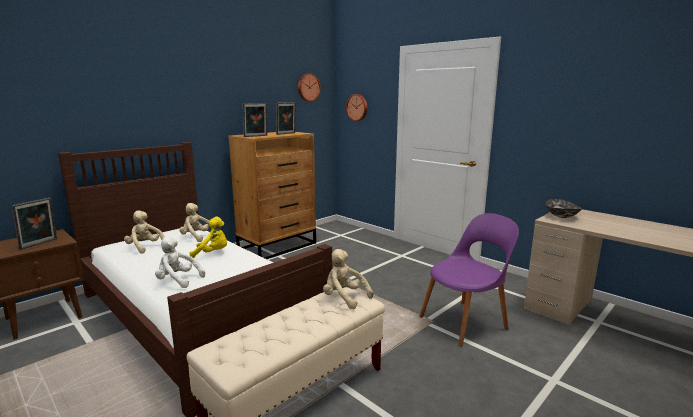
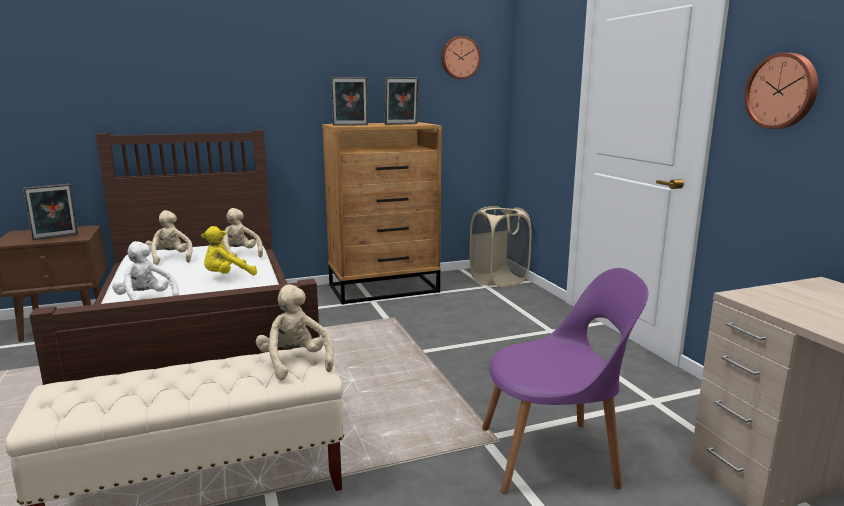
camera: 25 degrees right, 0 degrees up
(212, 253) = (227, 276): yellow plush toy -> yellow plush toy turned 120 degrees clockwise
(343, 230) = (498, 280): none -> beige laundry basket
(357, 107) = (533, 88): wall clock -> wall clock (782, 91)
(561, 216) = (785, 293): bowl -> none

